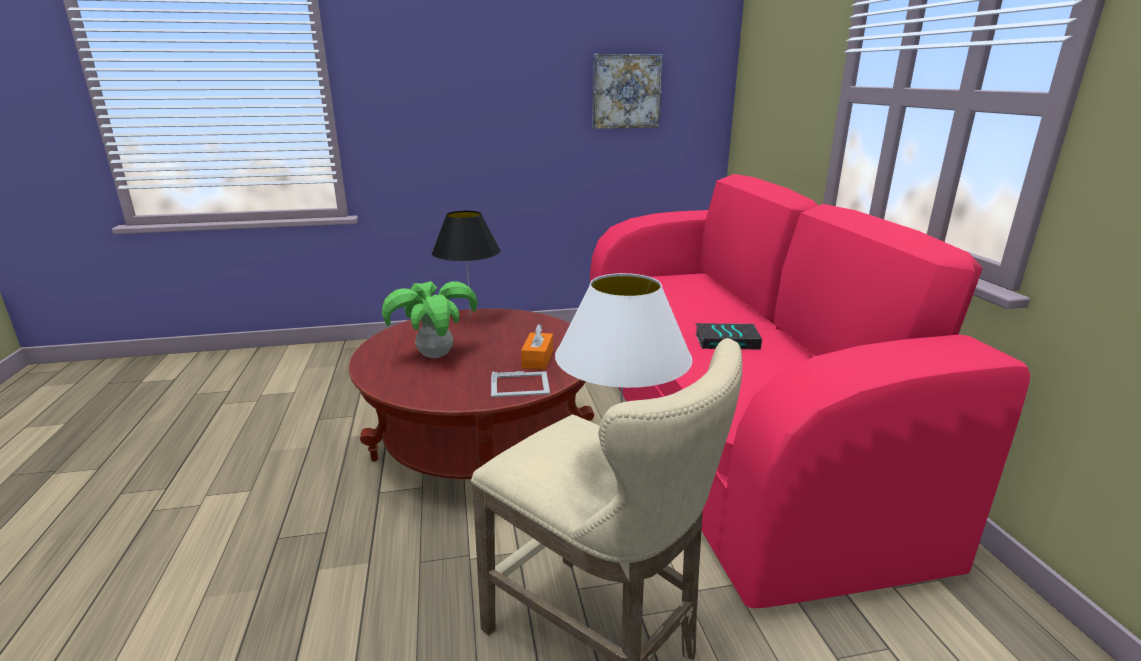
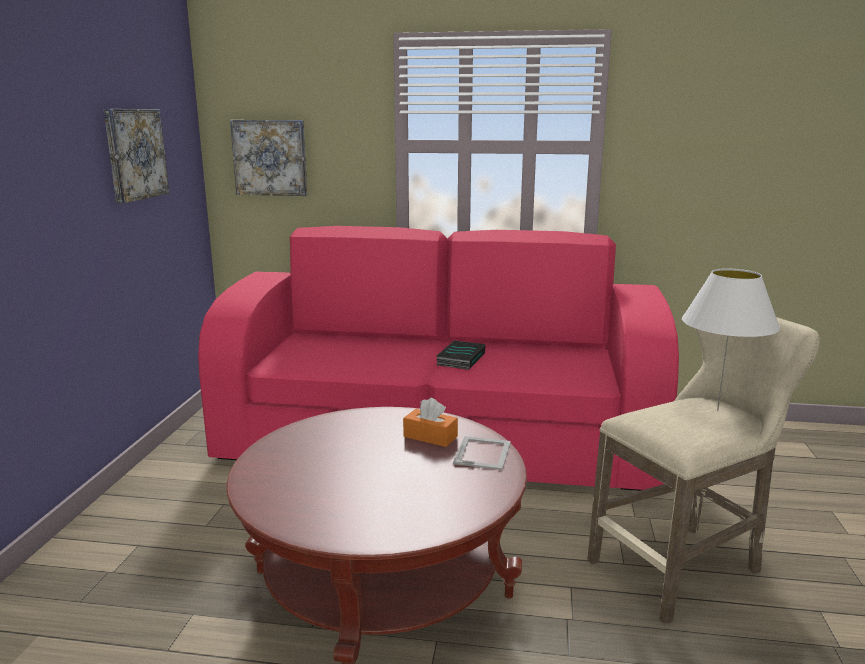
camera: 70 degrees left, 5 degrees down
(435, 355) = (374, 490): potted plant -> none
(470, 317) = (274, 457): black table lamp -> none
(763, 103) = (270, 157): none -> picture

